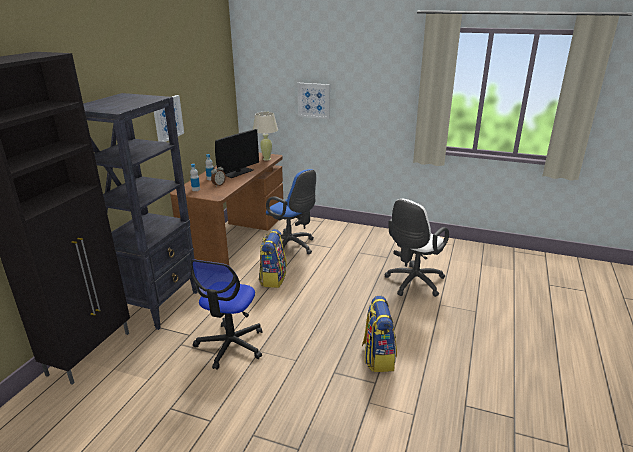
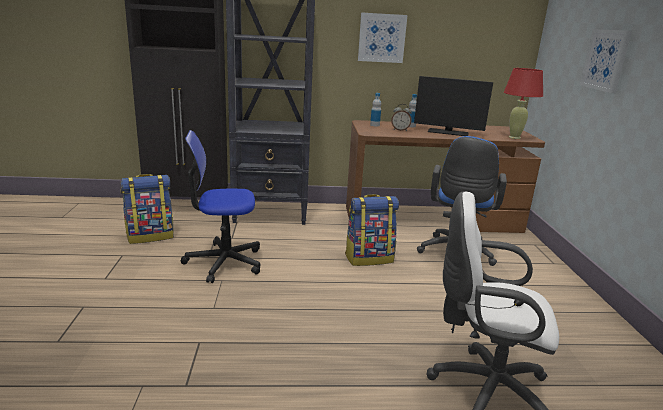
camera: 65 degrees right, 5 degrees down
(266, 159) = (514, 137): beige table lamp -> red table lamp
(378, 357) = (246, 378): backpack -> backpack (150, 236)

